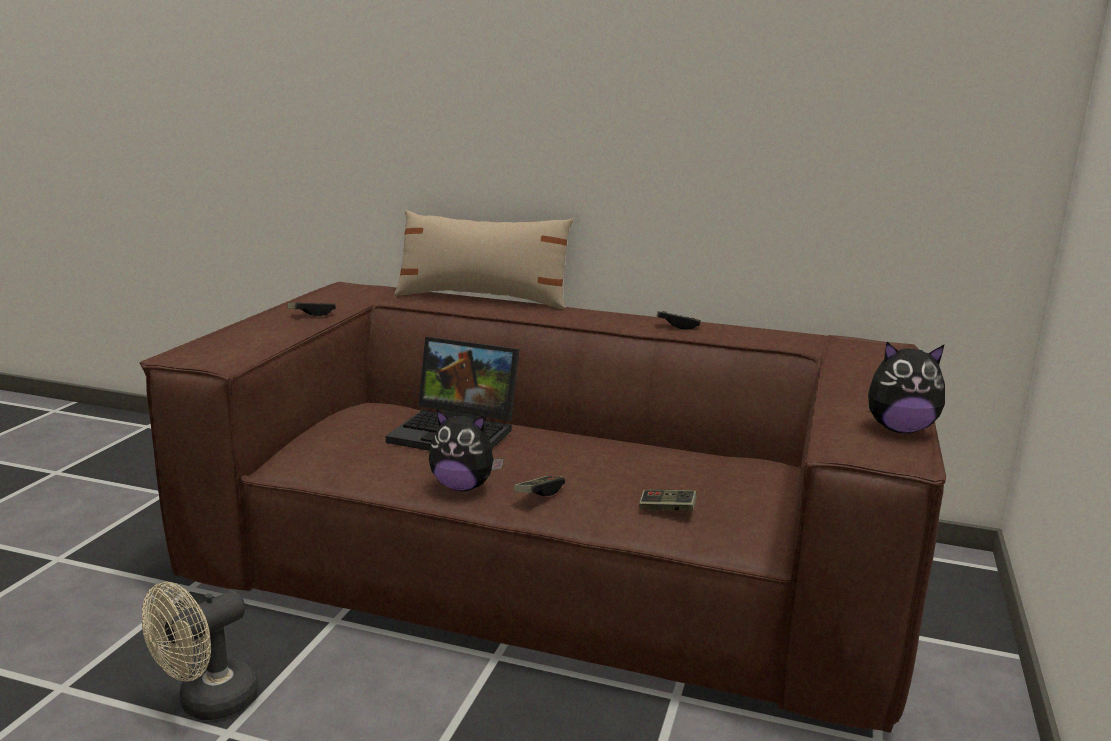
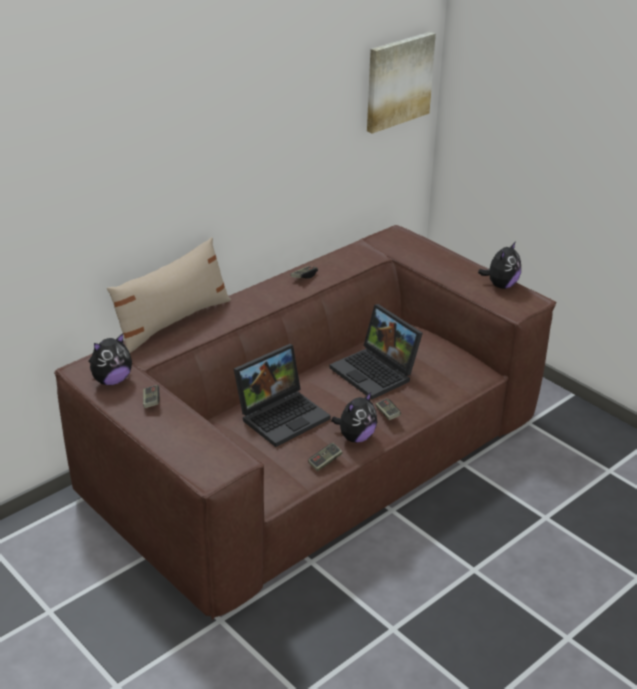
camera: 60 degrees left, 15 degrees up
(207, 704) = (361, 632): beige fan -> none
(339, 298) = (111, 380): none -> plush toy
(628, 465) = (376, 373): none -> laptop
(667, 509) = (434, 381): game controller -> game controller (325, 461)
(964, 94) = (398, 81): none -> picture

